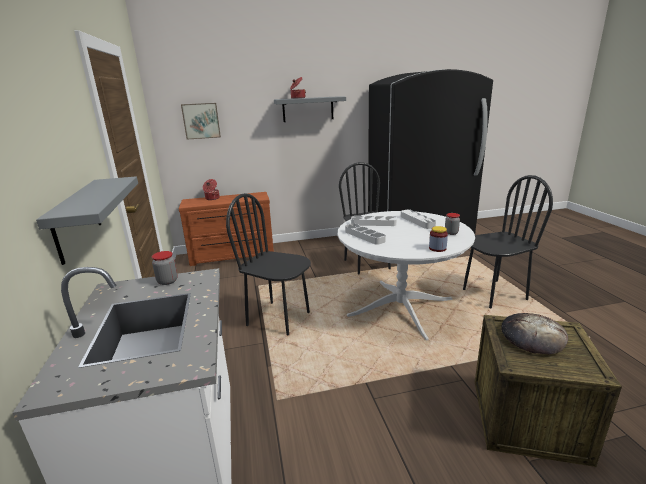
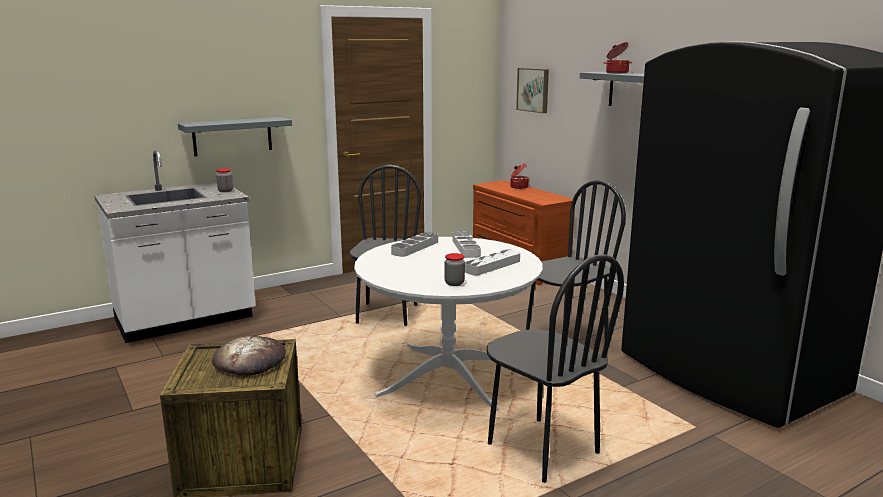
camera: 70 degrees right, 5 degrees down
(437, 248) = (390, 278): jar -> none

